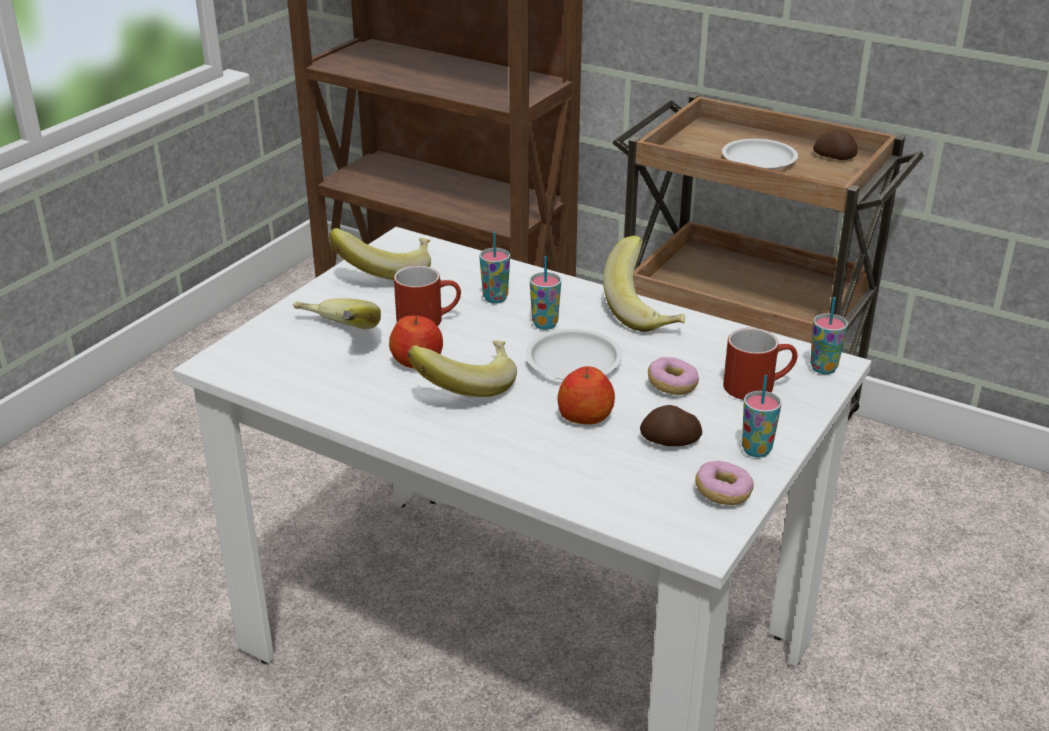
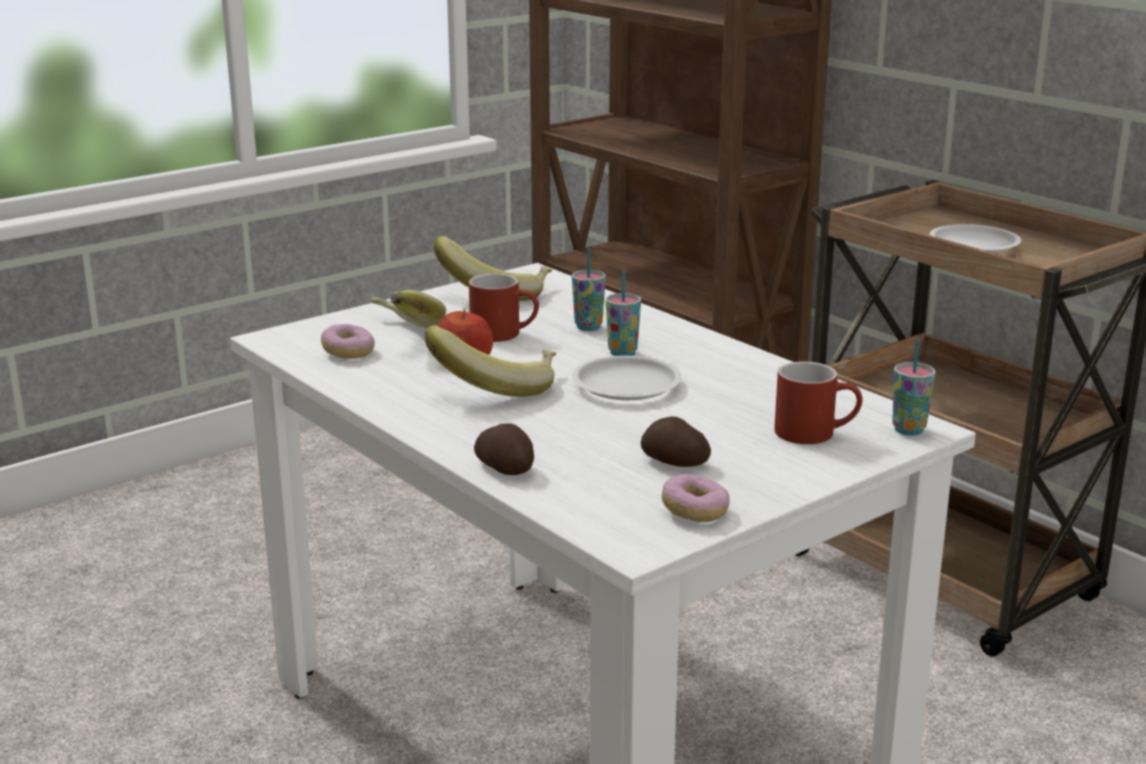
camera: 20 degrees right, 10 degrees down
(585, 416) = (600, 428): apple -> none
(646, 311) = (743, 357): banana -> none
(672, 386) = (717, 419): donut -> donut (348, 353)
(756, 450) = (766, 484): cup -> none
(834, 157) = (1070, 252): potato -> potato (505, 468)

